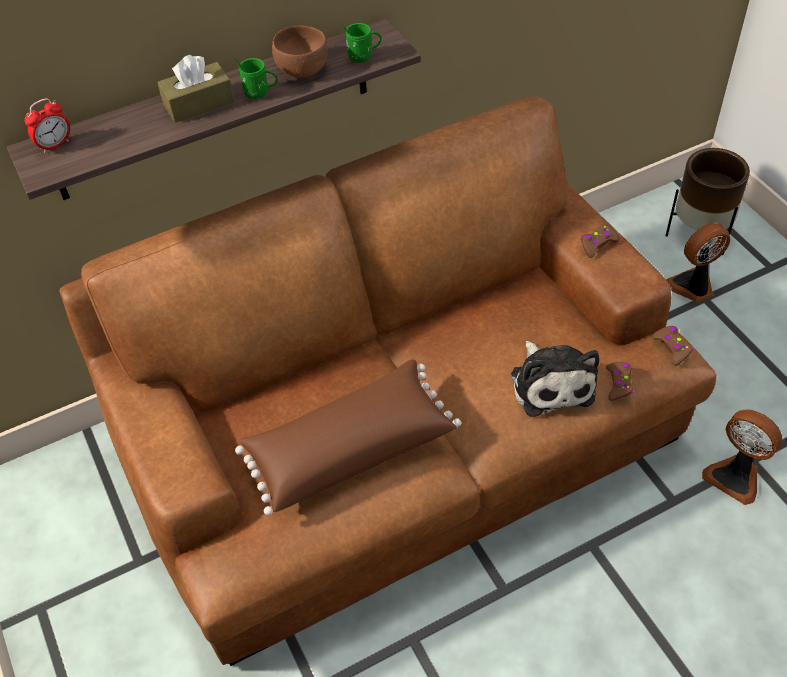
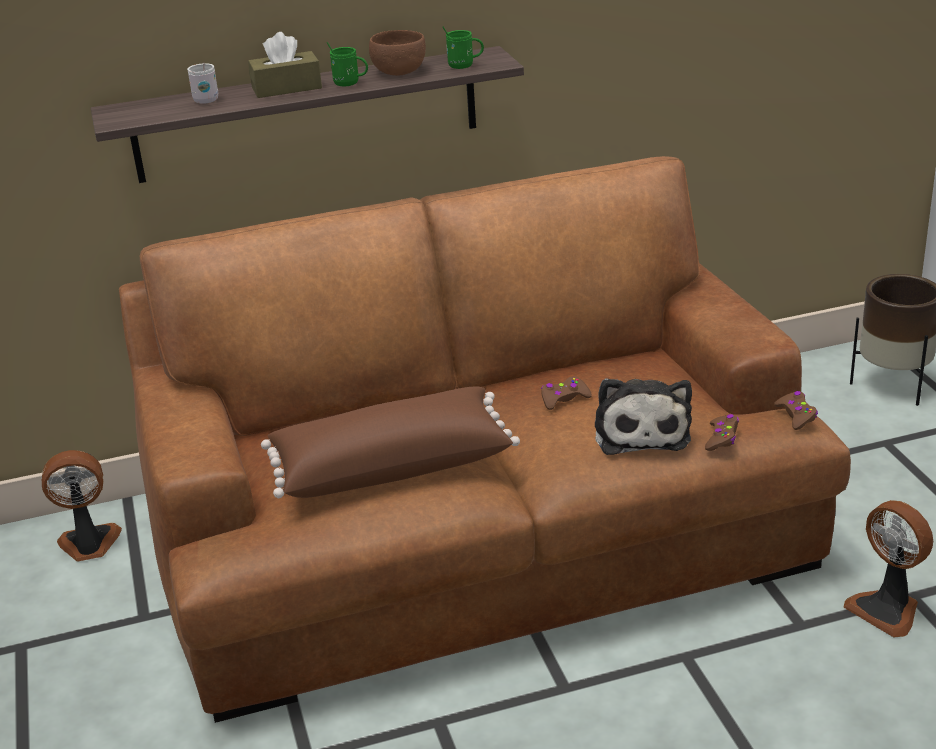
camera: 10 degrees right, 20 degrees down
(55, 145) = (136, 107): alarm clock -> none
(121, 128) = (205, 99): none -> white mug
(598, 244) = (724, 312): brown game controller -> brown game controller (564, 398)
(692, 287) = (873, 431): fan -> fan (89, 545)

